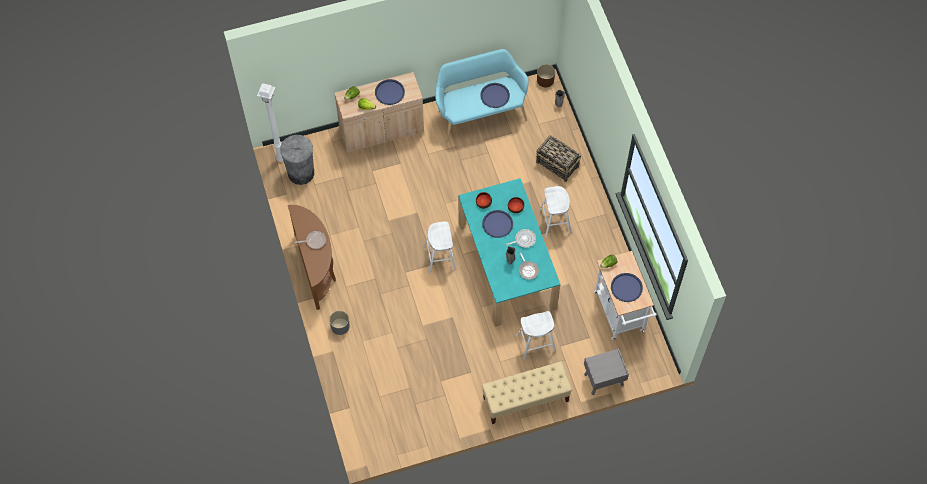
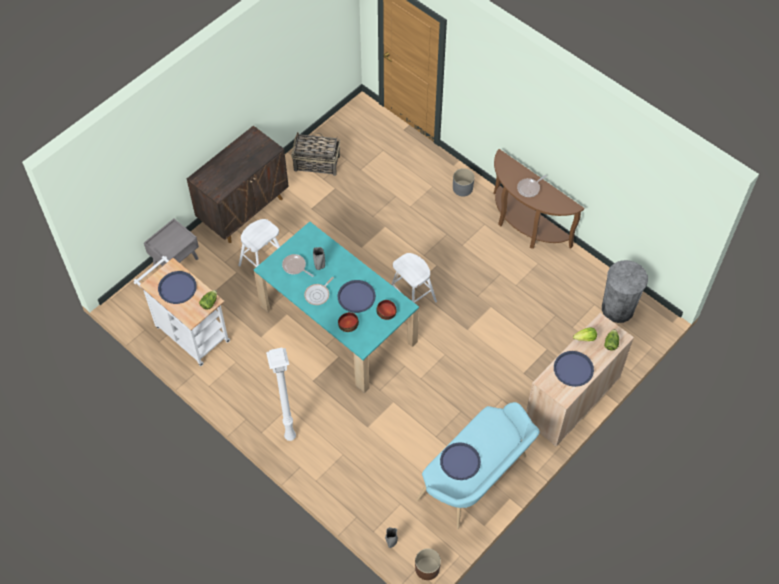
camera: 150 degrees right, 5 degrees down
(281, 158) = (650, 313): white floor lamp -> white floor lamp (289, 437)
(525, 399) = (244, 210): beige bench -> brown cabinet
(555, 221) = (313, 396): white stool -> none
(557, 165) = (348, 463): basket -> basket (316, 163)

